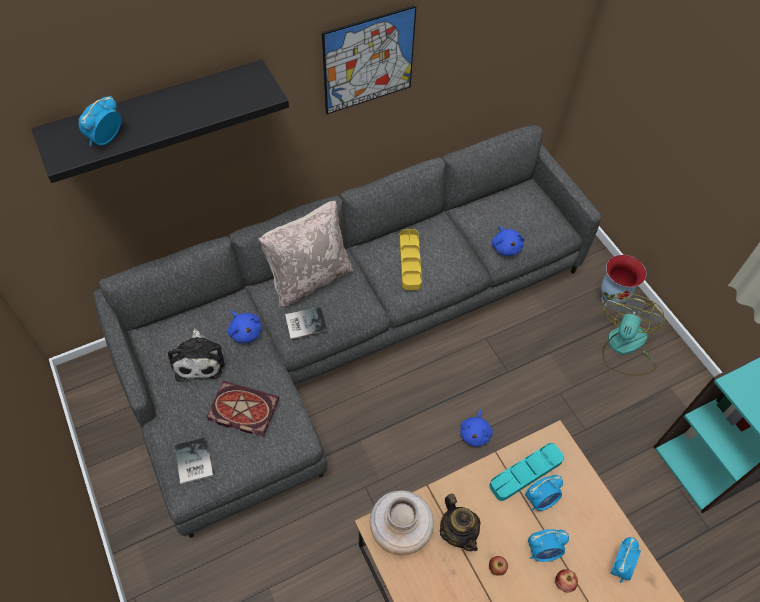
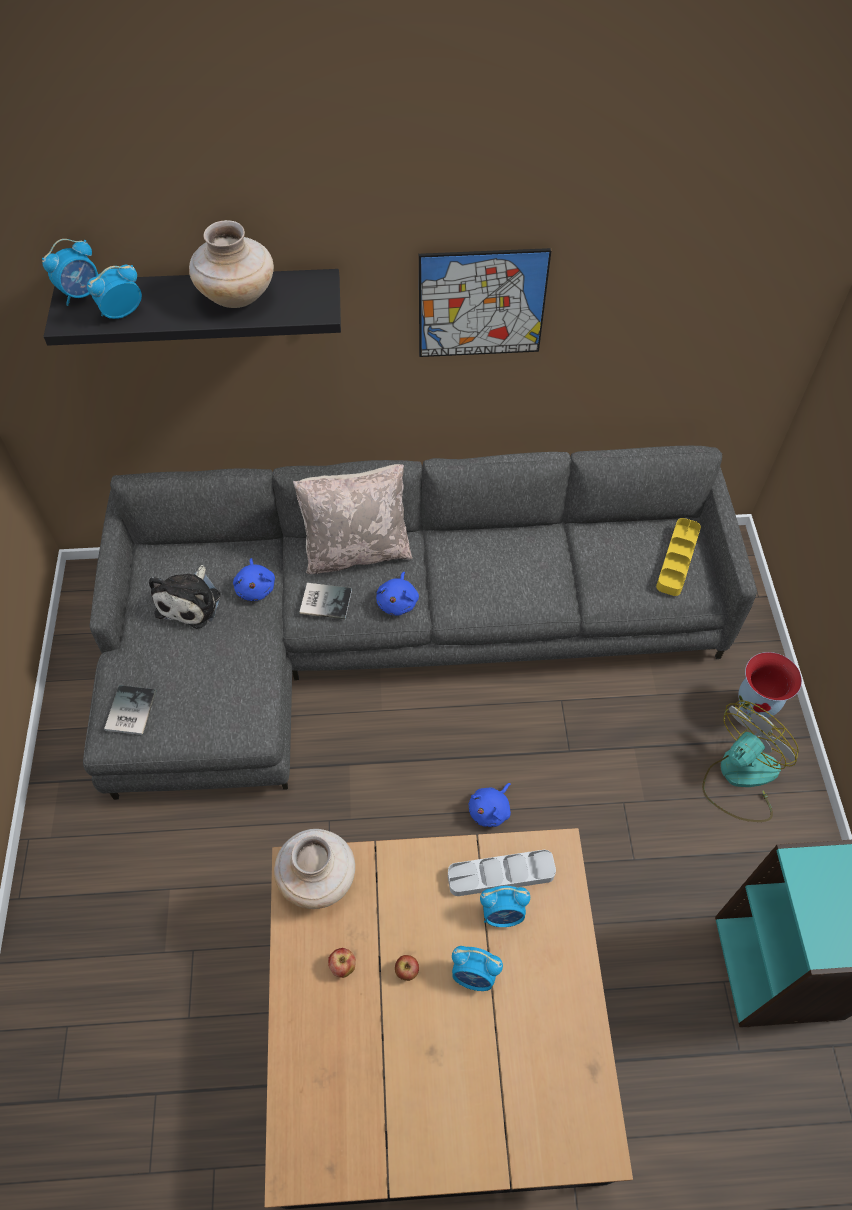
camera: 25 degrees right, 0 degrees up
(195, 101) = (237, 296): none -> beige vase
(241, 410) = (207, 674): book -> none
(410, 261) = (485, 570): yellow tray -> yellow tray (677, 559)
(457, 532) = (382, 909): teapot -> none
(506, 247) = (616, 591): blue plush toy -> blue plush toy (398, 602)
(525, 473) = (501, 875): turquoise tray -> grey tray
(563, 583) = (479, 1024): apple -> apple (342, 966)
(620, 566) = (561, 1035): alarm clock -> alarm clock (81, 294)

